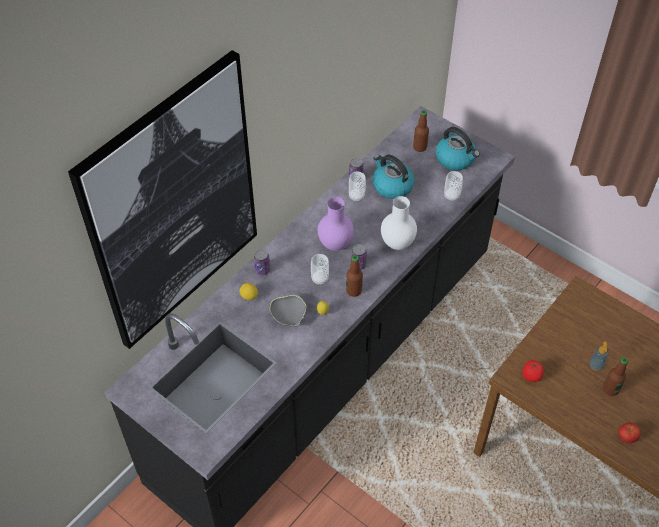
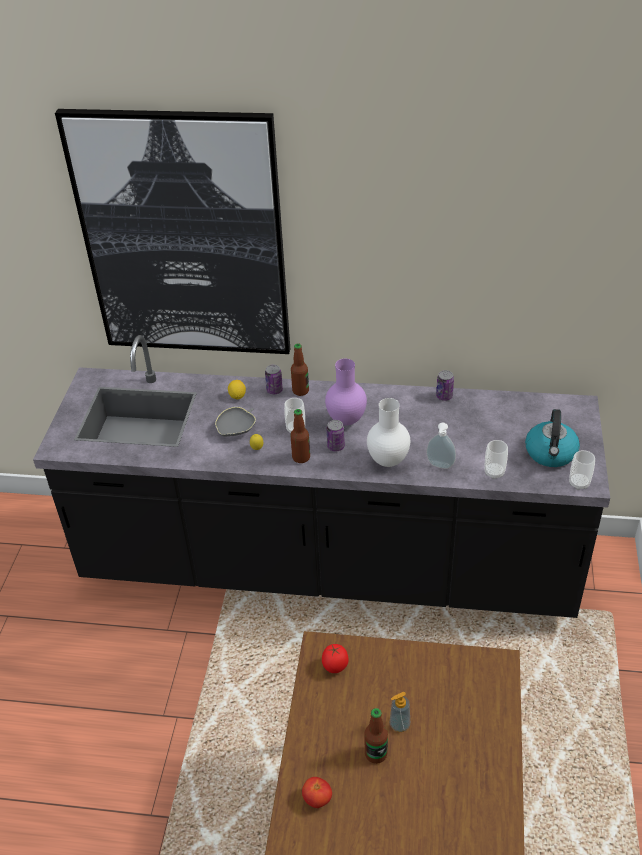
camera: 60 degrees right, 10 degrees down
(356, 196) = (421, 407): cup -> cup (579, 483)
(391, 186) = (460, 424): kettle -> none
(420, 147) = (536, 420): bottle -> bottle (300, 391)
(424, 219) = (439, 466): none -> soap dispenser

